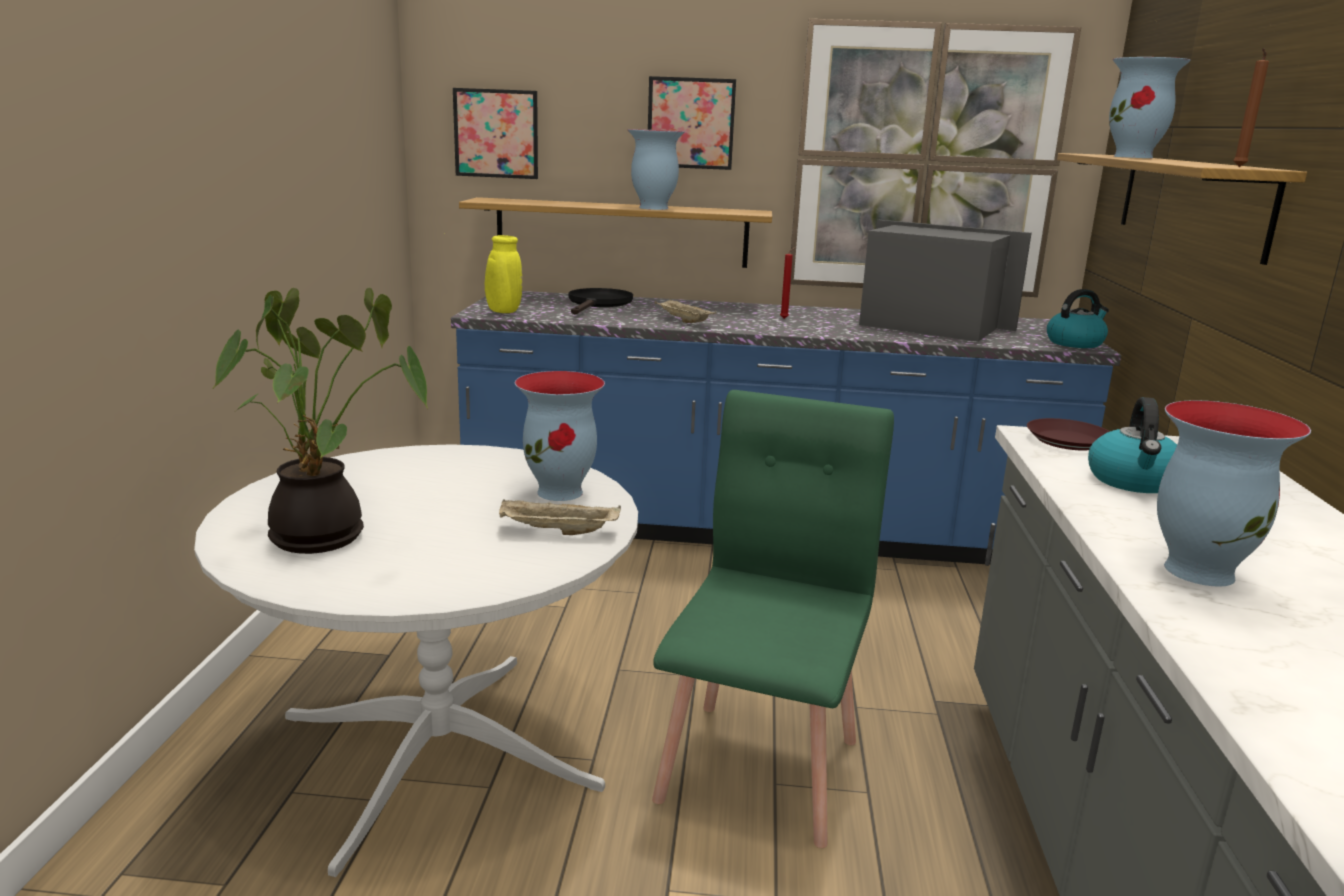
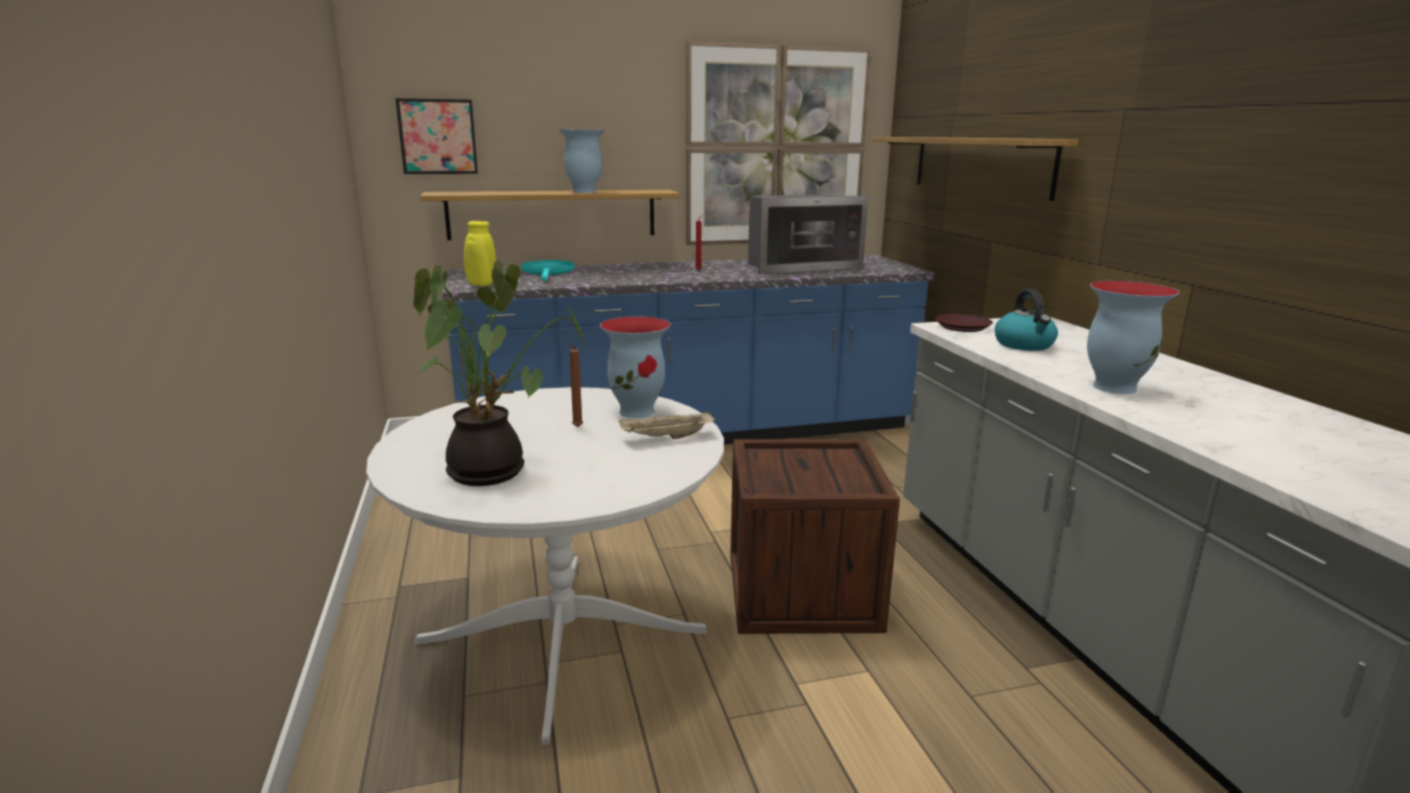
camera: 20 degrees left, 0 degrees up
(598, 304) = (548, 272): black frying pan -> turquoise frying pan
(683, 321) = (629, 278): beige tray -> none
(690, 123) = (602, 123): picture -> none
(761, 768) = (802, 591): green chair -> crate
(928, 326) = (799, 266): microwave -> microwave turned 150 degrees clockwise
(1075, 343) = (900, 268): kettle -> none
(1134, 157) = (936, 137): vase -> none
(1238, 167) = (1037, 138): brown candle -> brown candle (576, 427)

